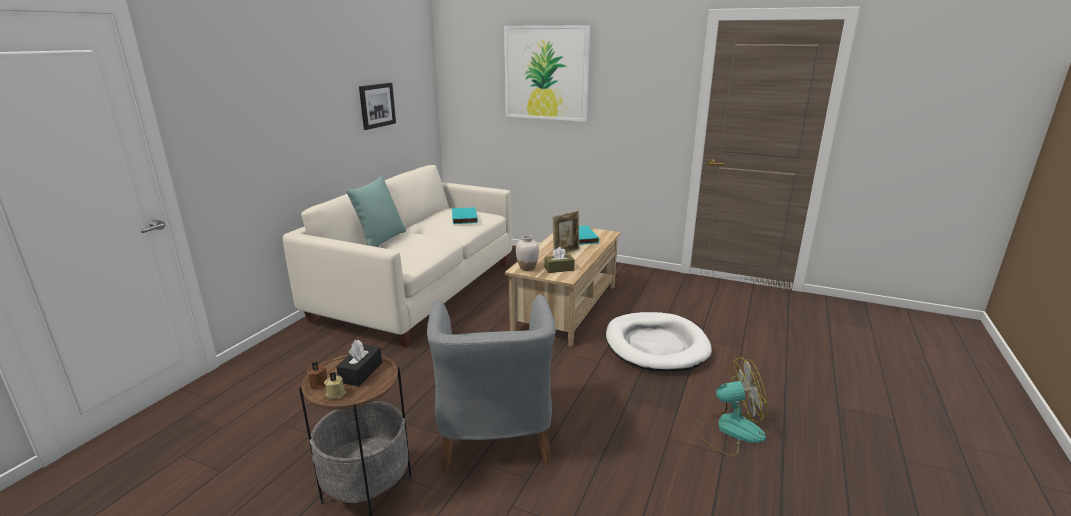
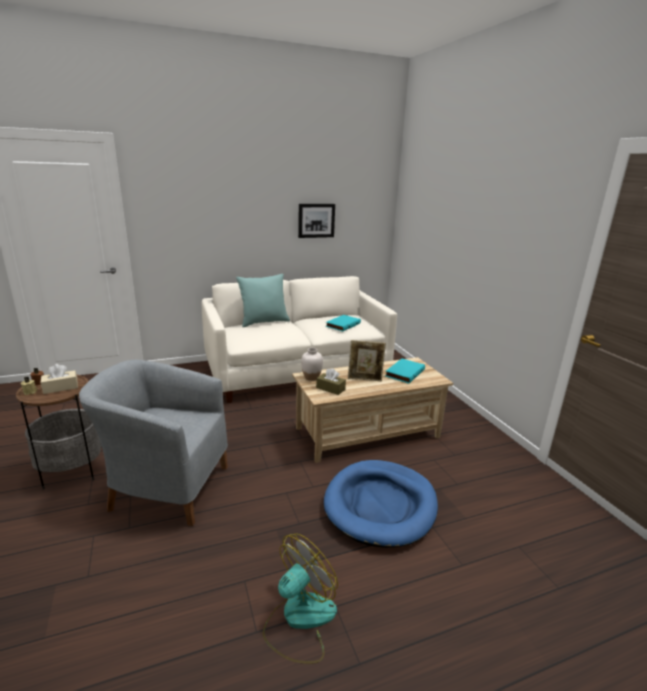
camera: 45 degrees right, 0 degrees up
(361, 372) = (60, 387): black tissue box -> beige tissue box
(494, 434) = (166, 486): grey armchair -> grey armchair turned 60 degrees clockwise
(546, 73) = (461, 208): picture -> none
(656, 345) = (380, 505): white dog bed -> blue dog bed
(729, 430) = (299, 619): fan -> fan turned 90 degrees counterclockwise

